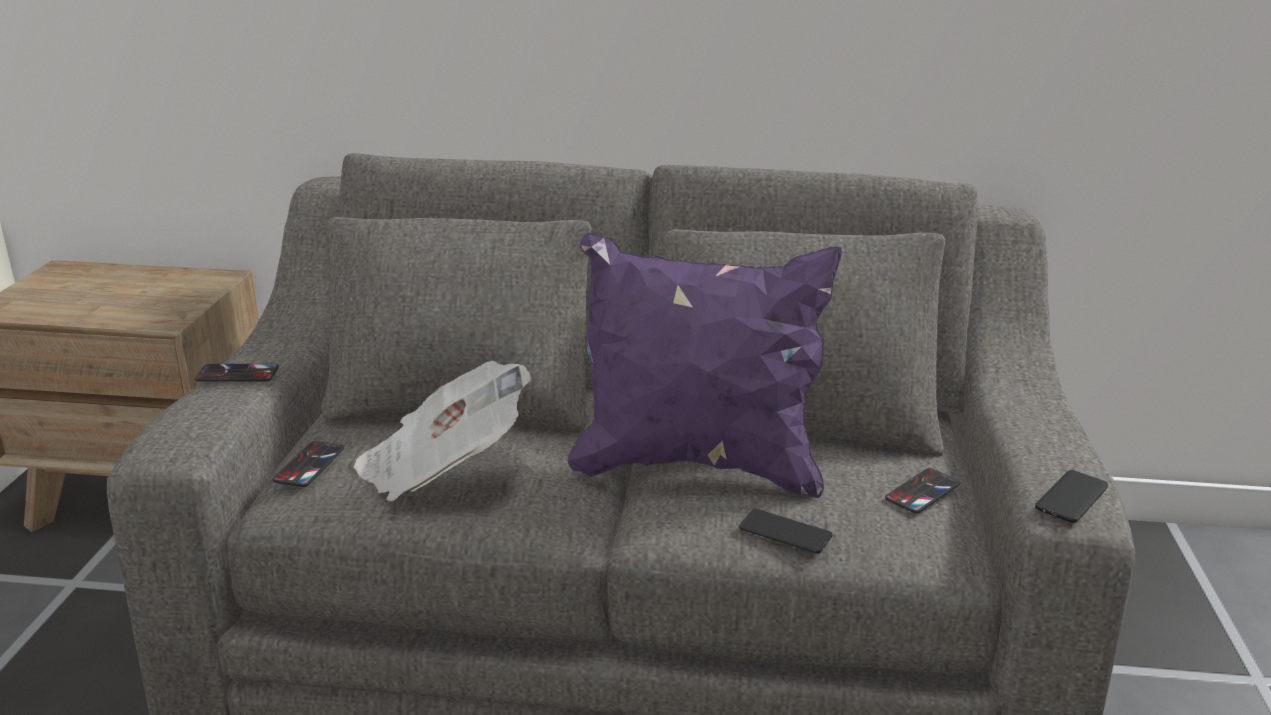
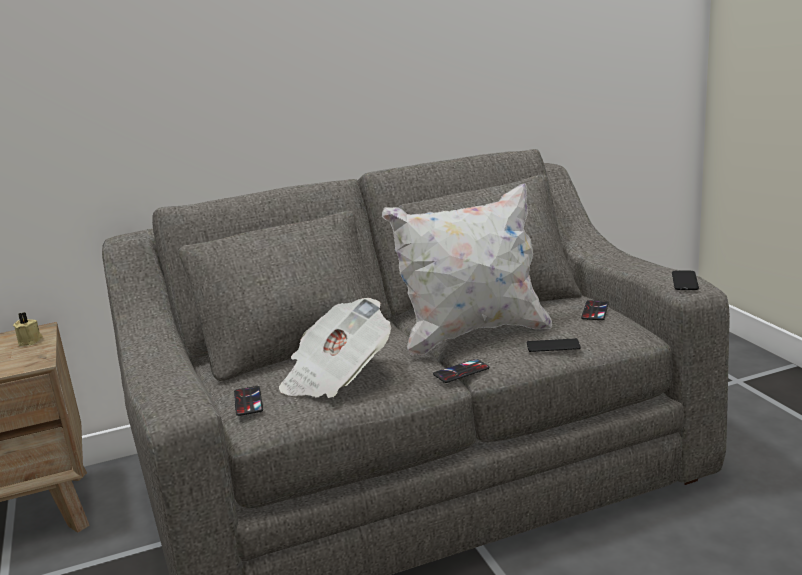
camera: 25 degrees left, 5 degrees down
(197, 289) = (30, 341): none -> beige candle
(237, 374) = (155, 365): phone -> phone (461, 371)
(697, 465) = (472, 334): purple pillow -> white pillow

